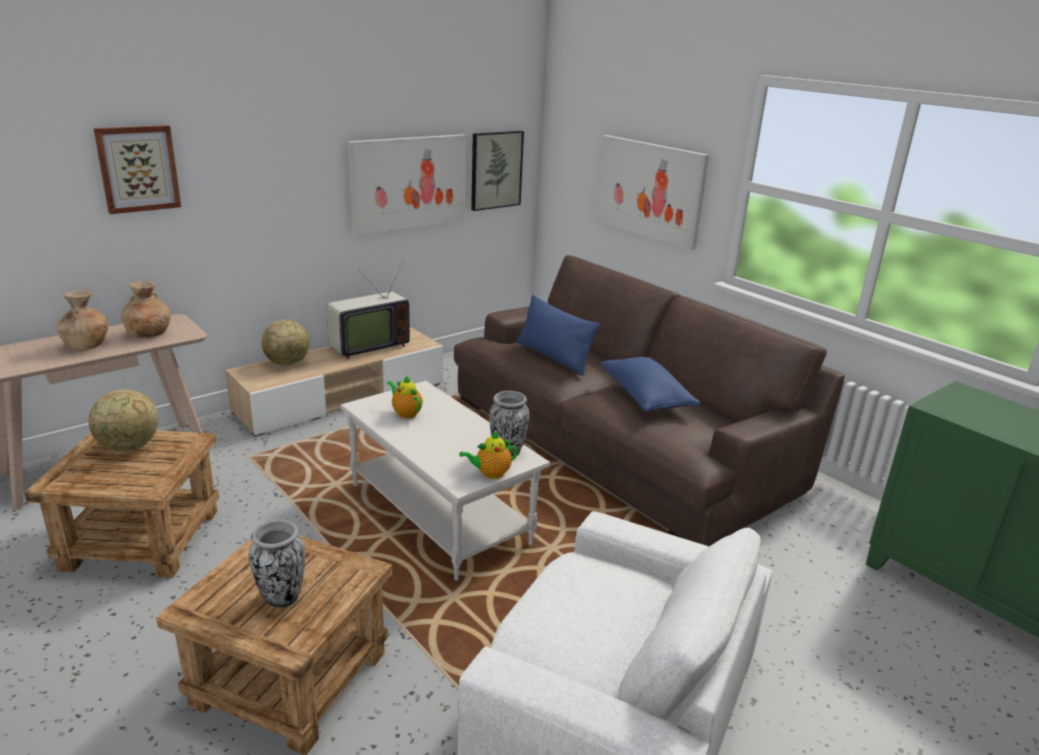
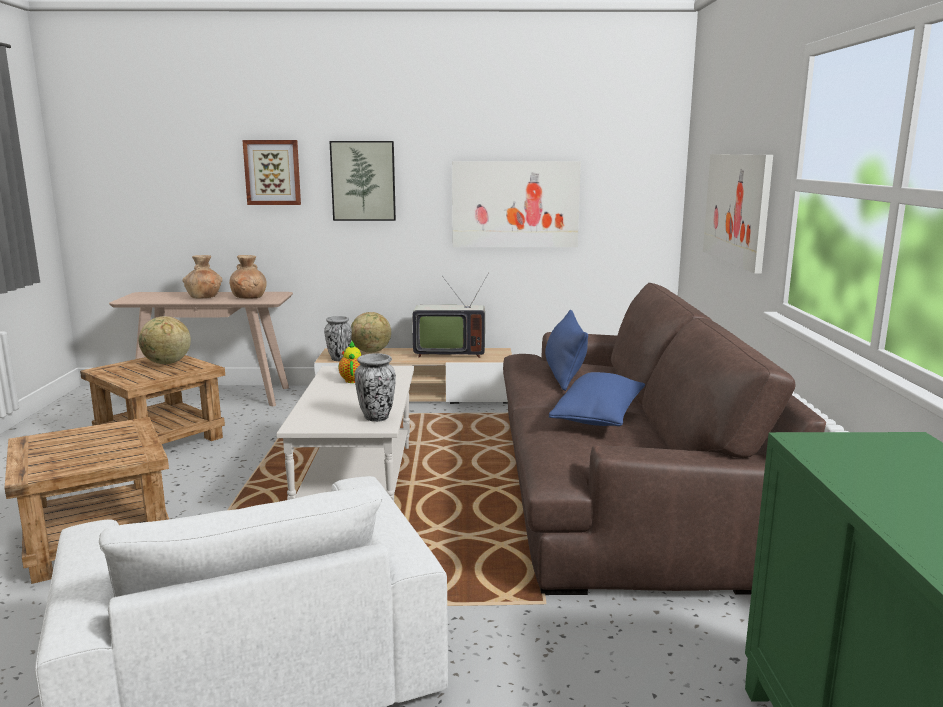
camera: 40 degrees right, 10 degrees down
(281, 598) = (75, 452): vase -> vase (339, 359)
(490, 473) = (332, 426): teapot -> none
(496, 170) = (621, 200): picture -> picture (363, 181)

